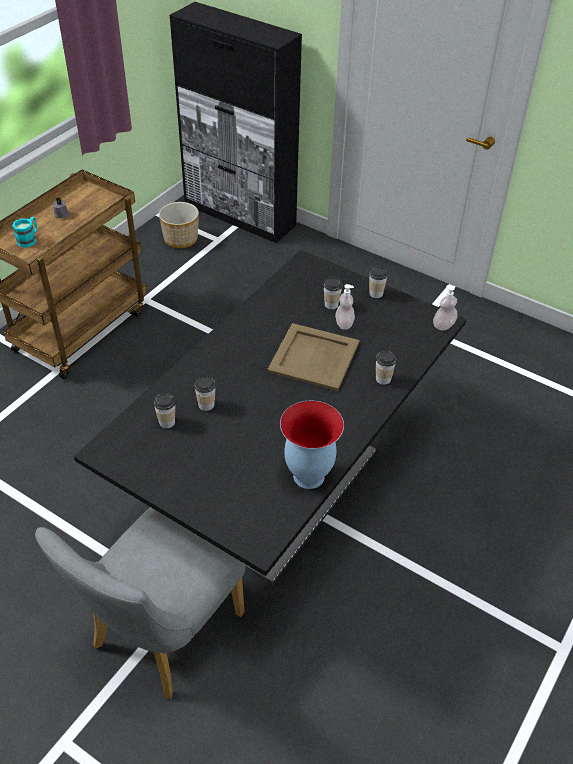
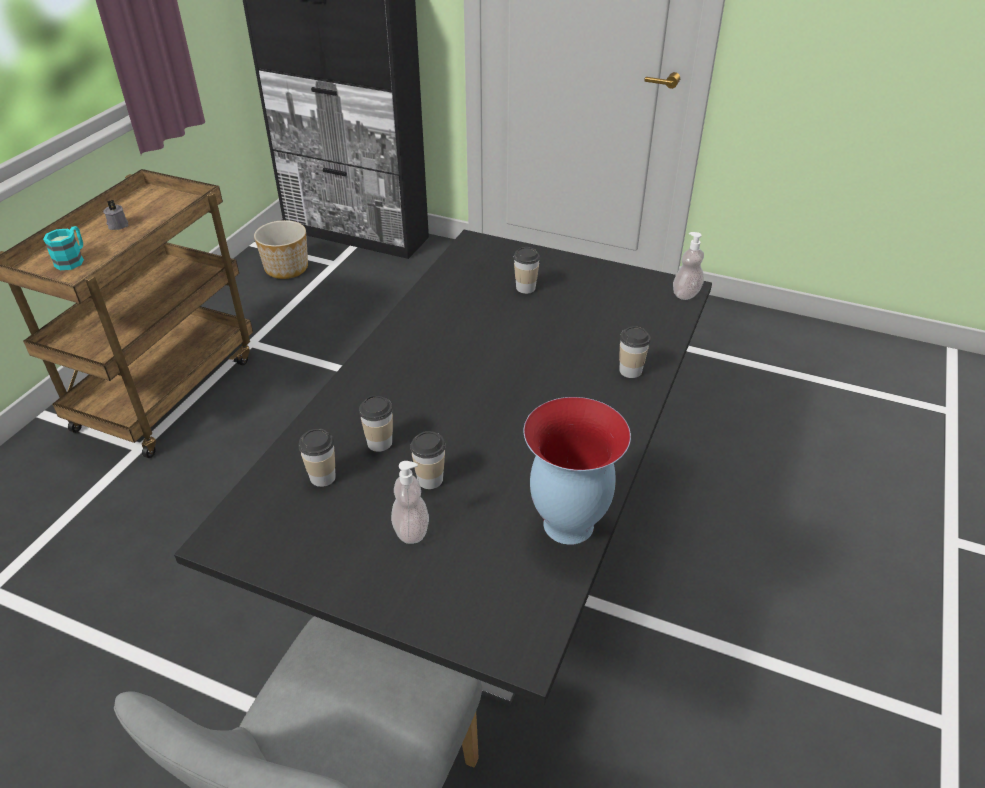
camera: 10 degrees left, 5 degrees down
(314, 357) = (523, 356): beige tray -> none
(344, 324) = (551, 308): soap dispenser -> soap dispenser (411, 530)
(376, 293) = (581, 267): cup -> cup (430, 479)

